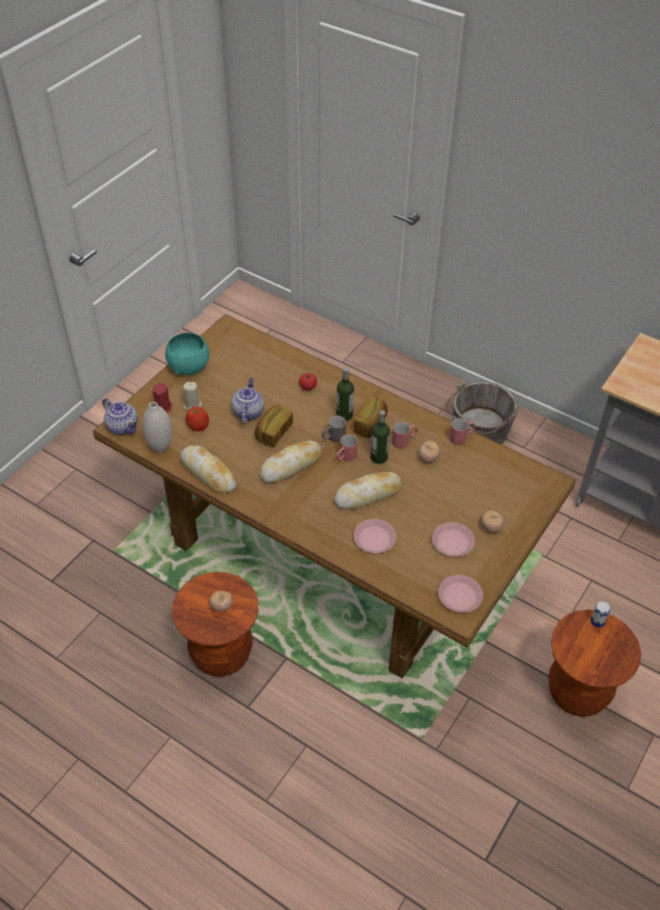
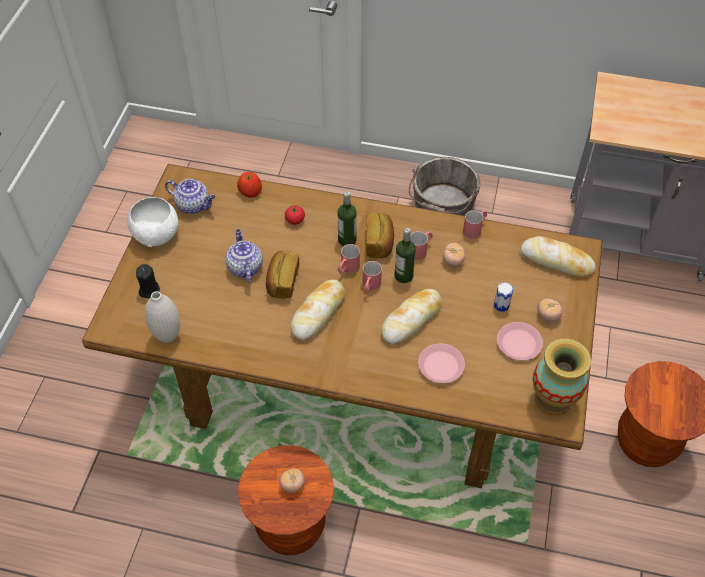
camera: 20 degrees left, 5 degrees up
(123, 427) = (115, 326): teapot -> teapot (194, 205)
(163, 408) = (149, 290): red candle -> black candle
(189, 366) = (156, 234): turquoise bowl -> white bowl
(193, 406) = (181, 278): beige candle -> none
(198, 425) = (197, 298): apple -> apple (250, 191)
(208, 473) = (234, 349): bread -> bread (556, 261)
(333, 438) = (347, 269): grey mug -> red mug
(460, 596) = (553, 399): pink plate -> vase
(597, 621) = (660, 372): can -> can (501, 305)

